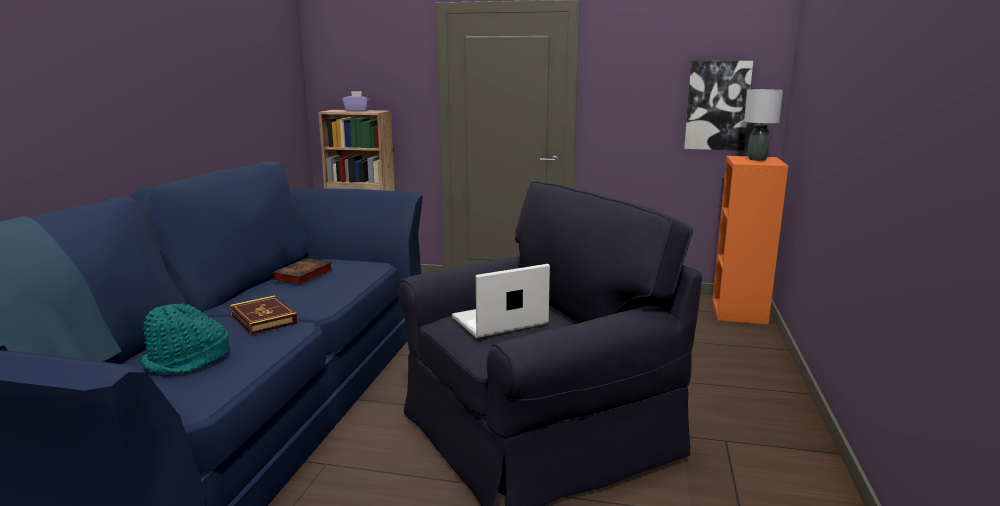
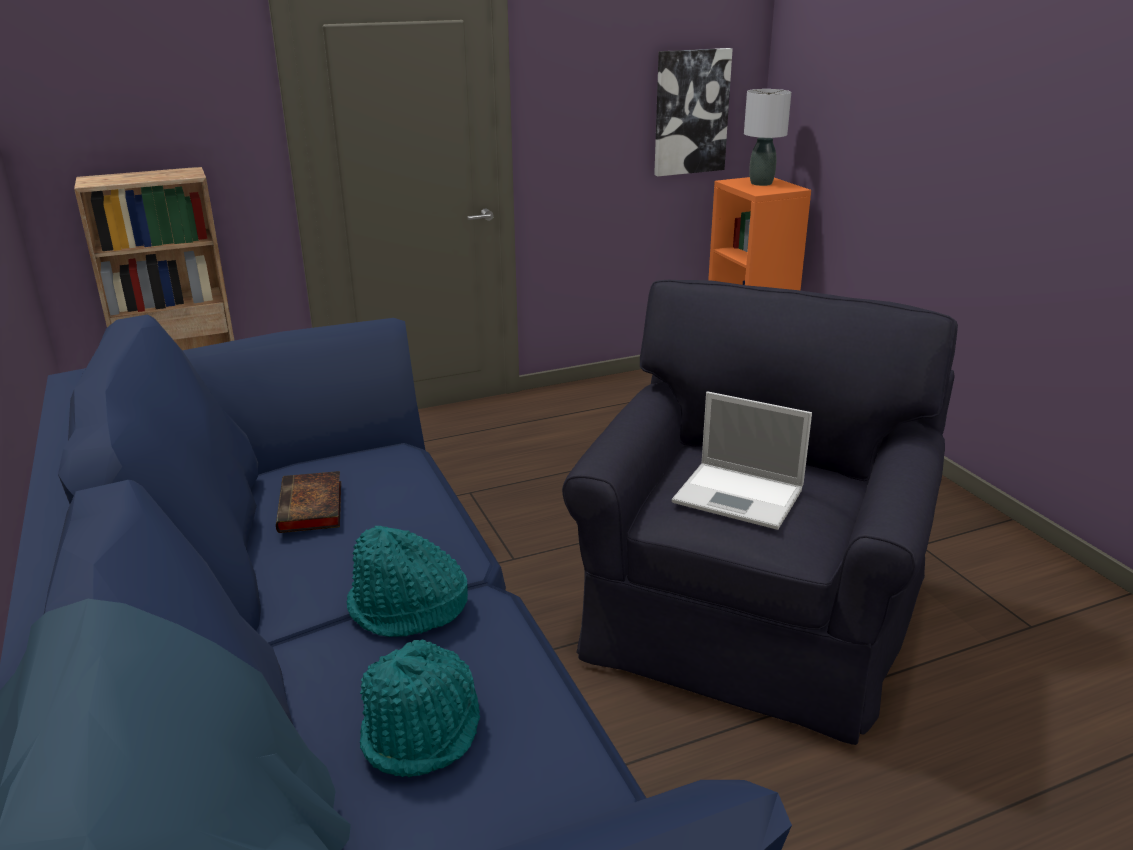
camera: 35 degrees left, 10 degrees up
(263, 319) = (407, 609): book -> turquoise hat
(357, 111) = (146, 176): purple tissue box -> none
(498, 321) = (740, 496): laptop -> laptop turned 90 degrees counterclockwise

